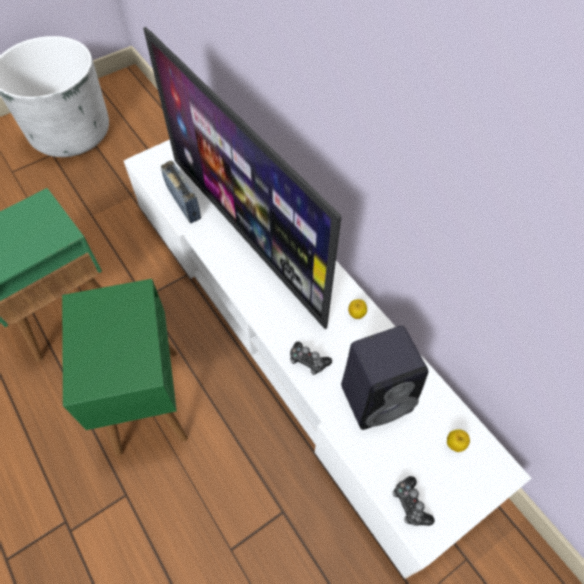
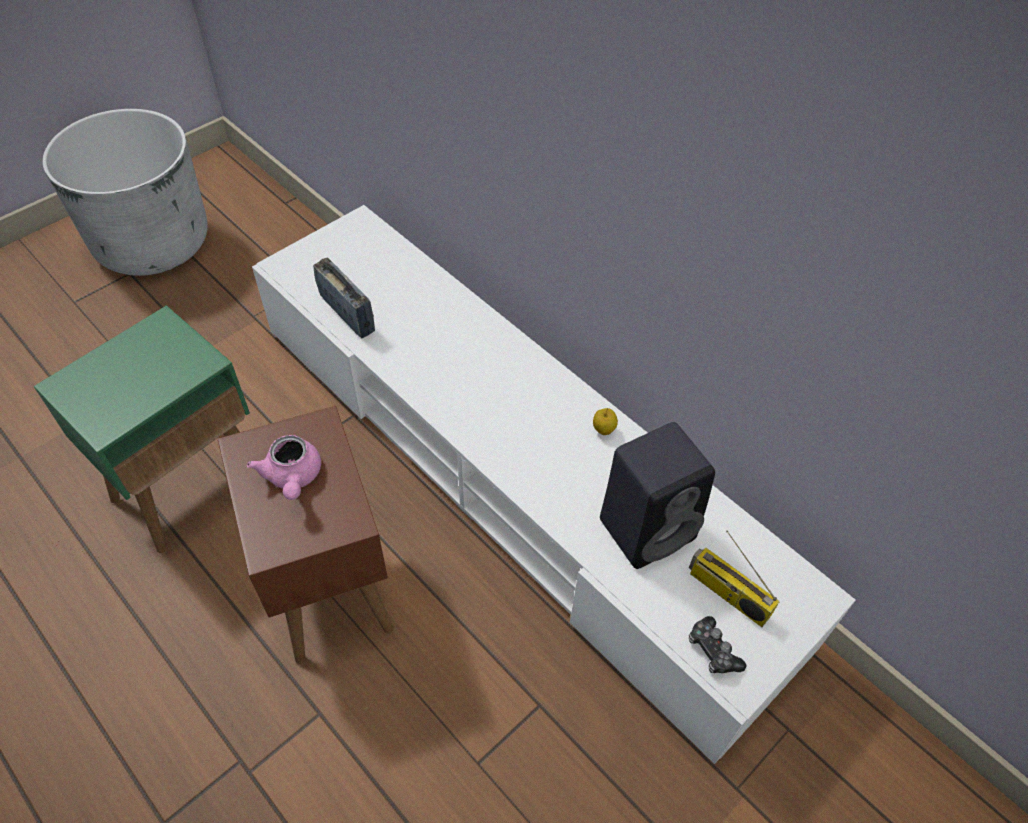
camera: 10 degrees left, 5 degrees down
(109, 332) = (293, 477): none -> pink teapot
(148, 402) = (329, 588): green side table -> brown side table
(248, 235) = (442, 346): television -> none
(308, 361) = (551, 494): game controller -> none
(429, 459) = (727, 594): none -> radio
(454, 444) = (755, 572): apple -> none

